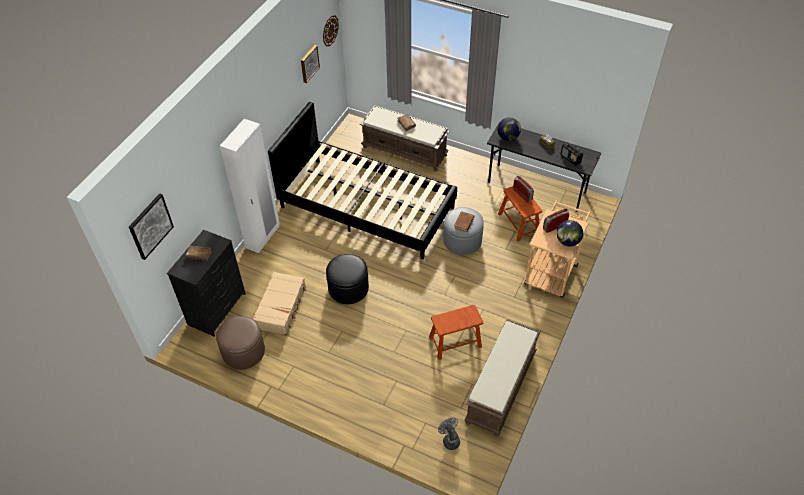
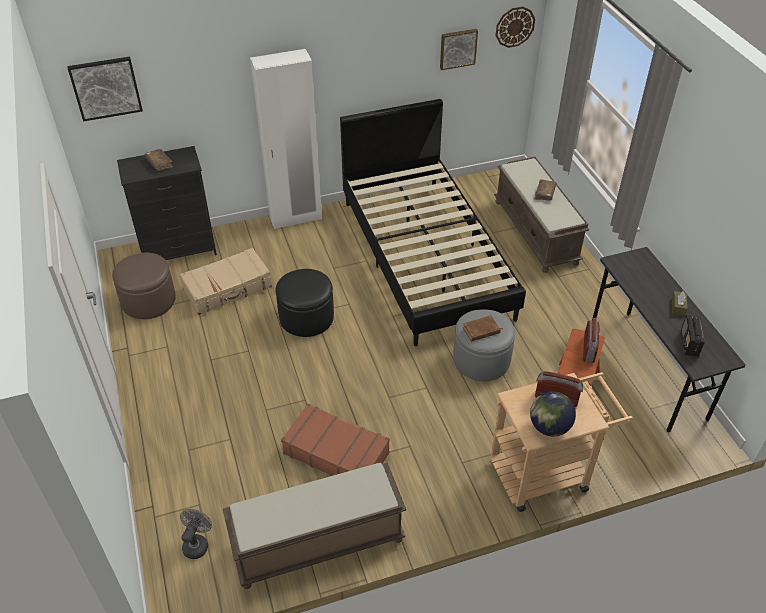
camera: 45 degrees right, 5 degrees down
(455, 342) = (336, 452): brown stool -> brown suitcase
(508, 137) = (634, 269): globe -> none

